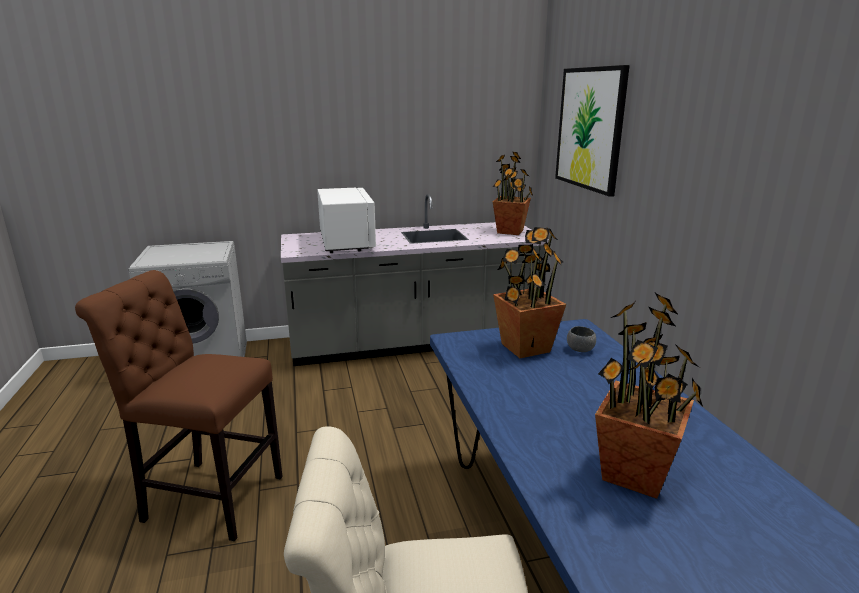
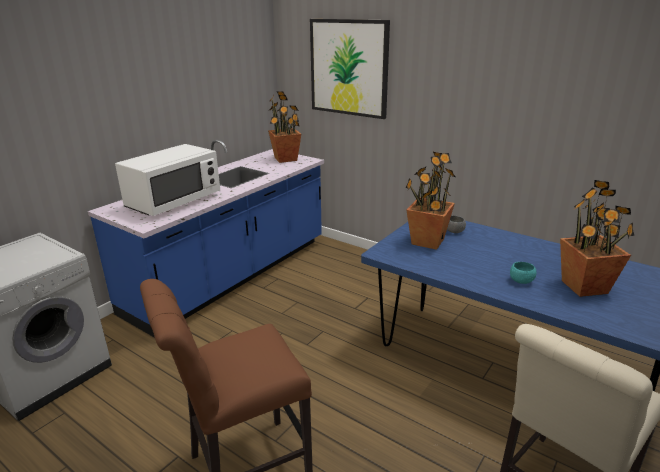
camera: 40 degrees left, 5 degrees up
(346, 242) = (174, 202): white microwave -> white microwave turned 90 degrees clockwise
(414, 342) = (231, 275): grey counter -> blue counter
(555, 428) = (521, 281): none -> turquoise bowl

